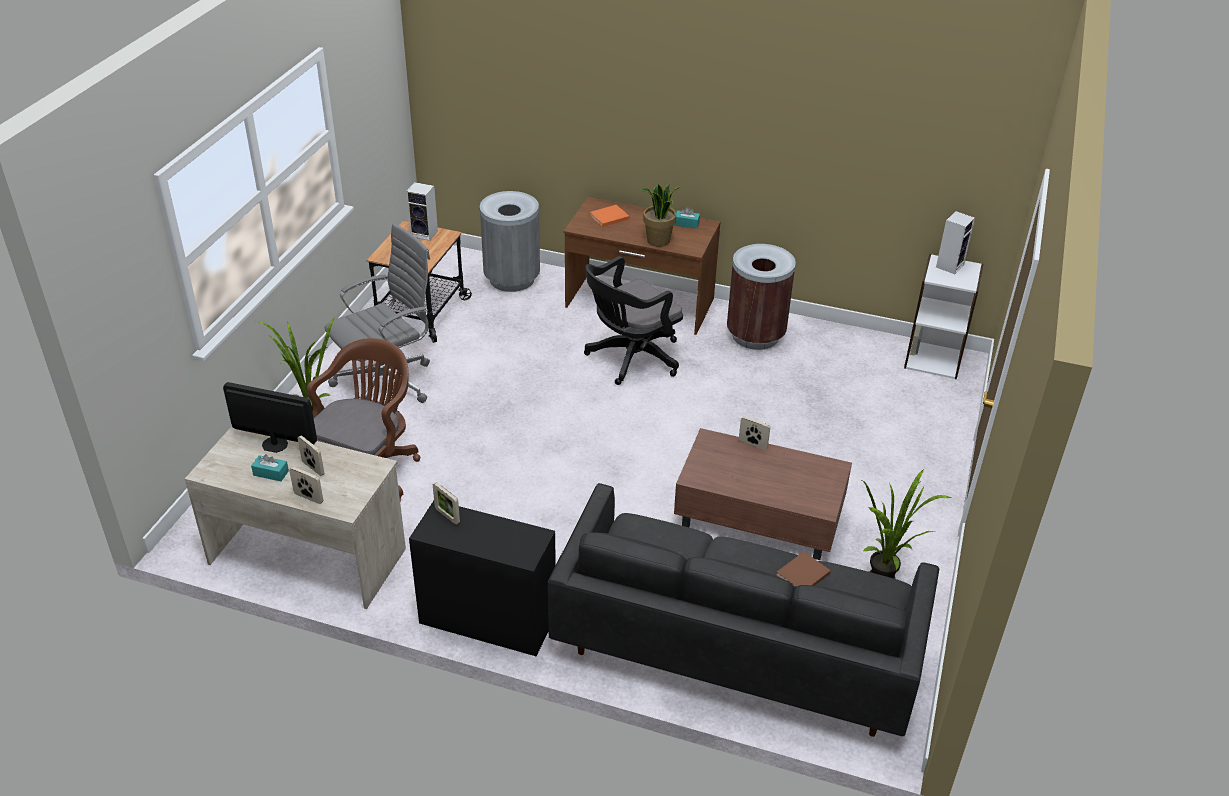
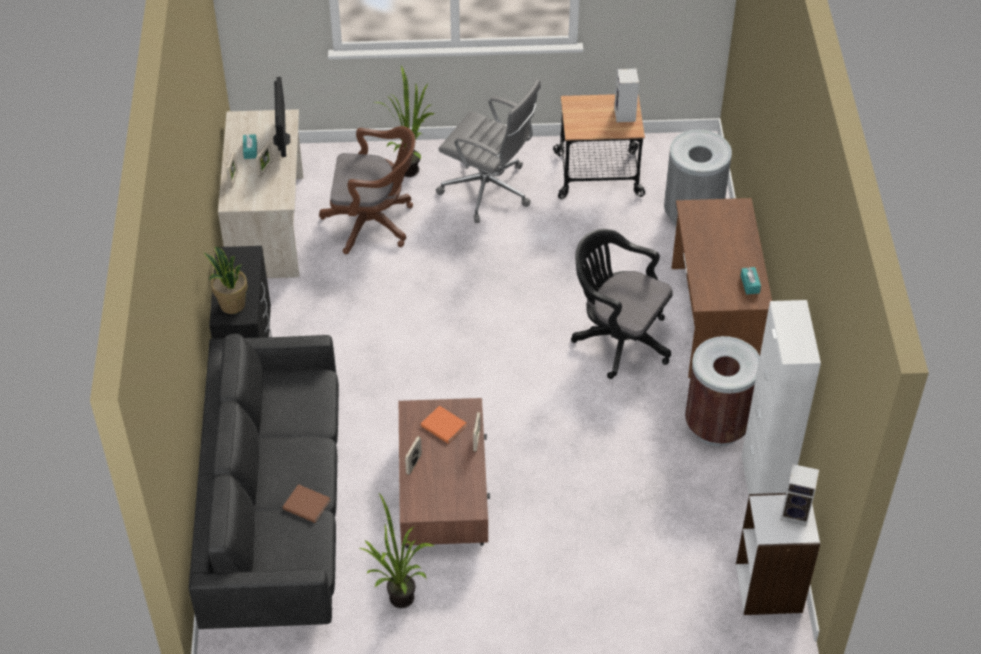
camera: 70 degrees right, 10 degrees up
(447, 516) = (247, 259): picture frame -> picture frame (414, 464)
(608, 217) = (721, 224): orange book -> orange book (442, 425)
(658, 241) = (702, 272): potted plant -> potted plant (232, 305)
(829, 331) = (763, 485): none -> white cabinet

